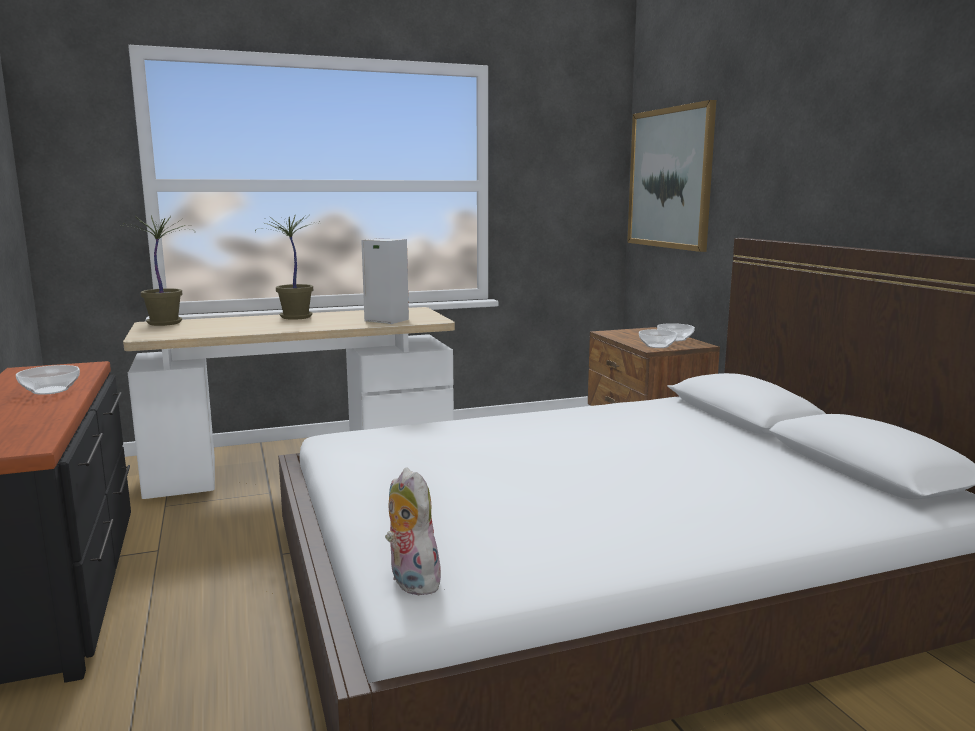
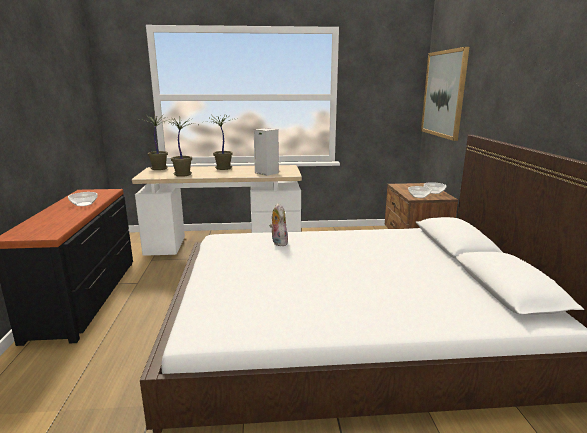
camera: 15 degrees right, 5 degrees up
(226, 330) = (183, 174): none -> potted plant
(410, 582) = (198, 324): plush toy -> plush toy (278, 242)

